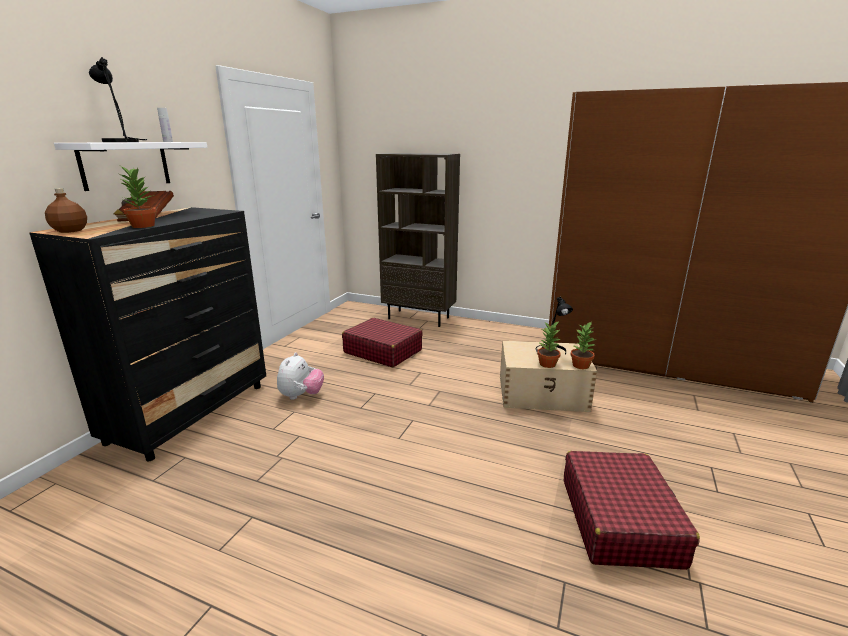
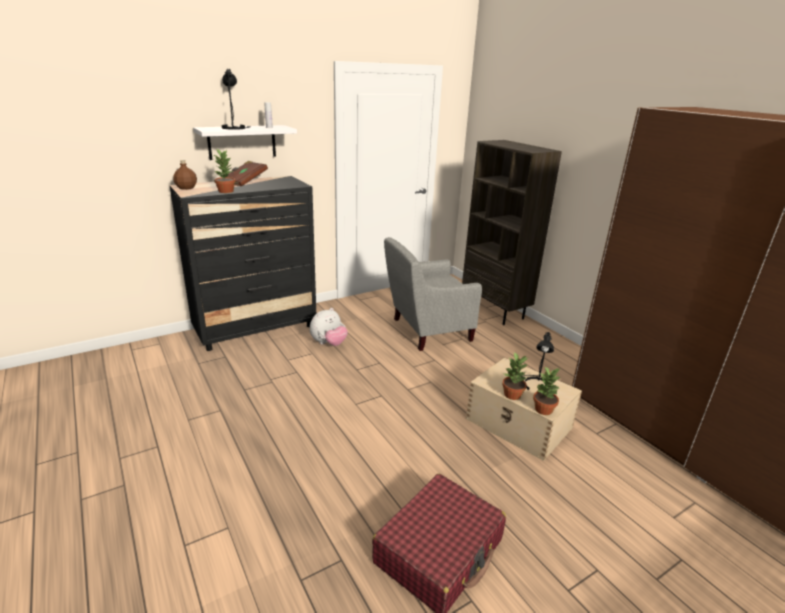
camera: 35 degrees right, 5 degrees up
(382, 351) = (426, 330): red suitcase -> grey armchair

